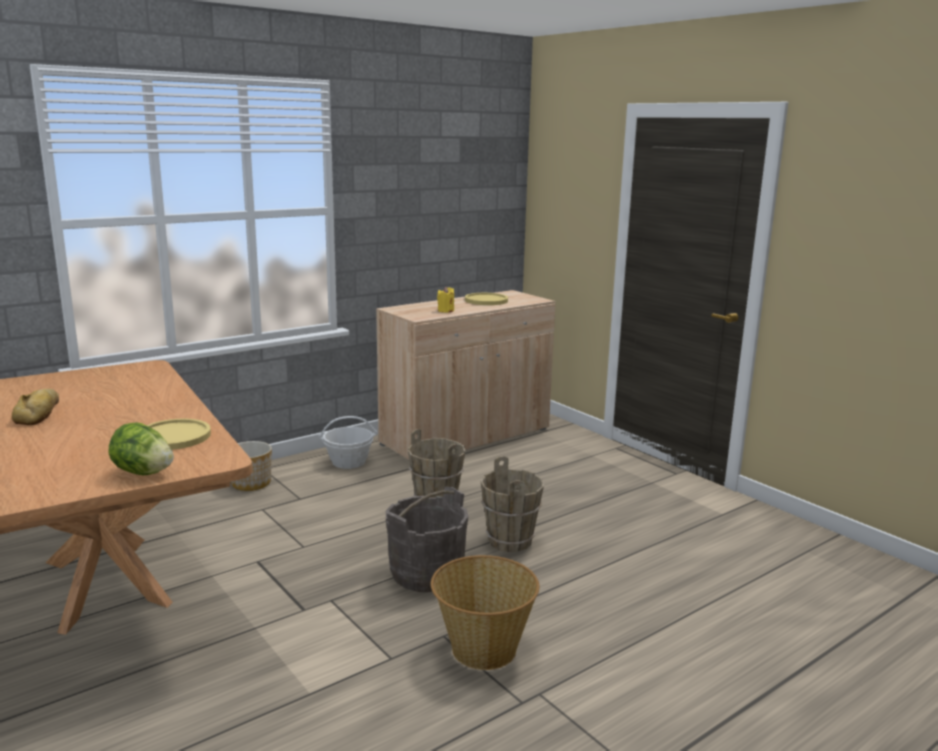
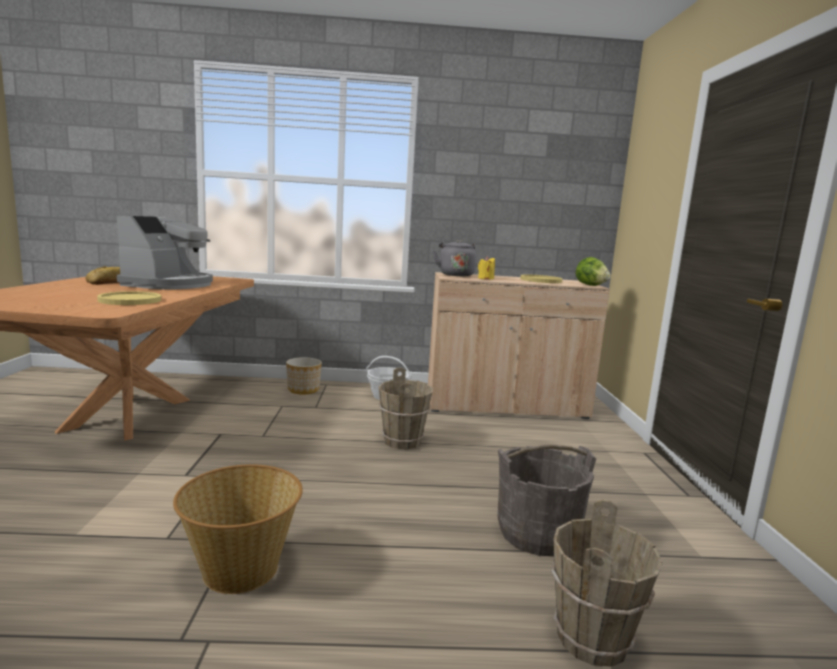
camera: 35 degrees right, 5 degrees down
(115, 398) = (169, 284): none -> coffee machine
(143, 472) = (50, 307): lettuce -> lettuce (590, 285)
(407, 310) = (455, 275): none -> grey kettle
(426, 573) = (307, 486): grey bucket -> grey bucket (537, 533)
(510, 541) = (417, 490): brown bucket -> brown bucket (593, 639)

